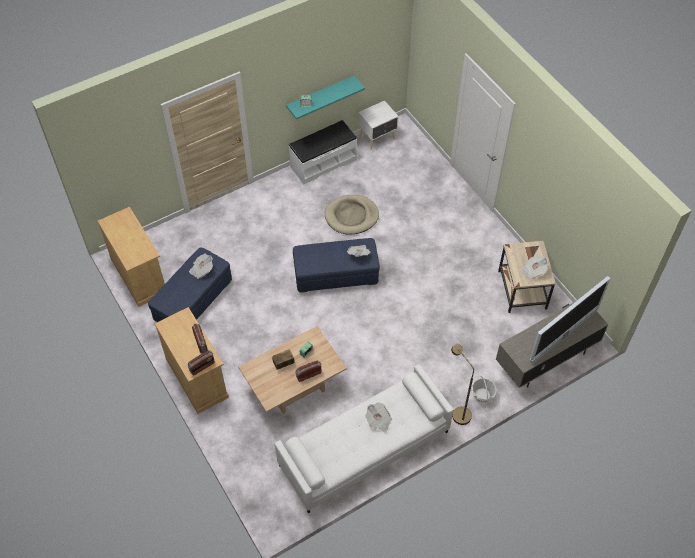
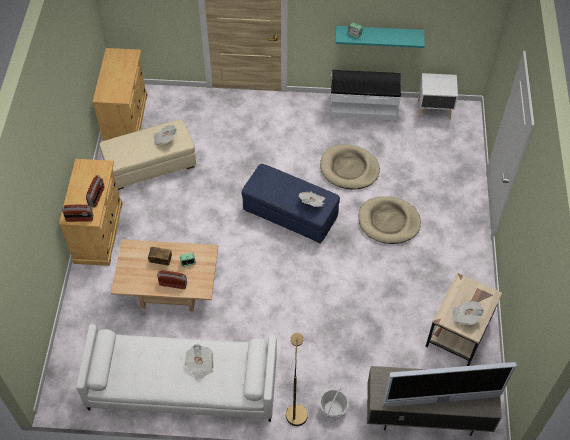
camera: 35 degrees right, 0 degrees up
(193, 301) = (150, 166): blue ottoman -> beige ottoman
(412, 239) = (388, 222): none -> beige dog bed

